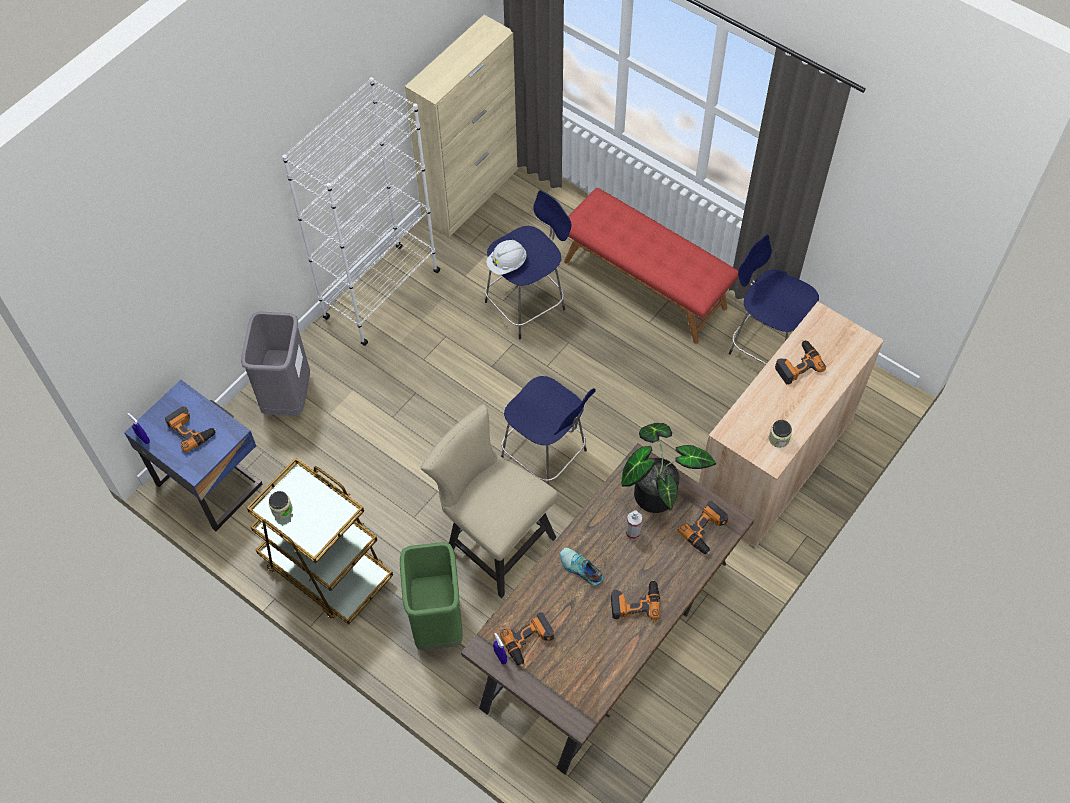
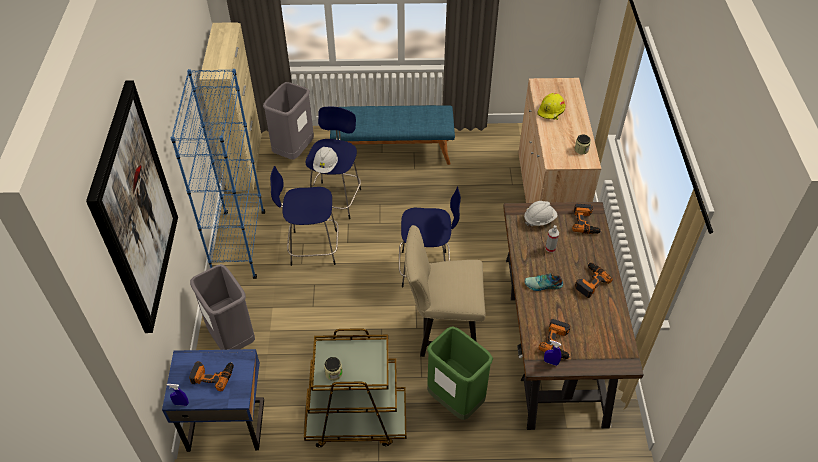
camera: 40 degrees left, 10 degrees down
(164, 227) = (135, 210): none -> picture
(381, 295) = (239, 245): white bookcase -> blue bookcase
(534, 213) = (294, 151): none -> grey trash can
(645, 283) = (393, 151): red bench -> blue bench
(657, 490) = (539, 219): potted plant -> white hard hat
(766, 347) = (487, 145): blue stool -> blue stool (311, 248)
(797, 364) = (551, 111): power drill -> yellow hard hat

